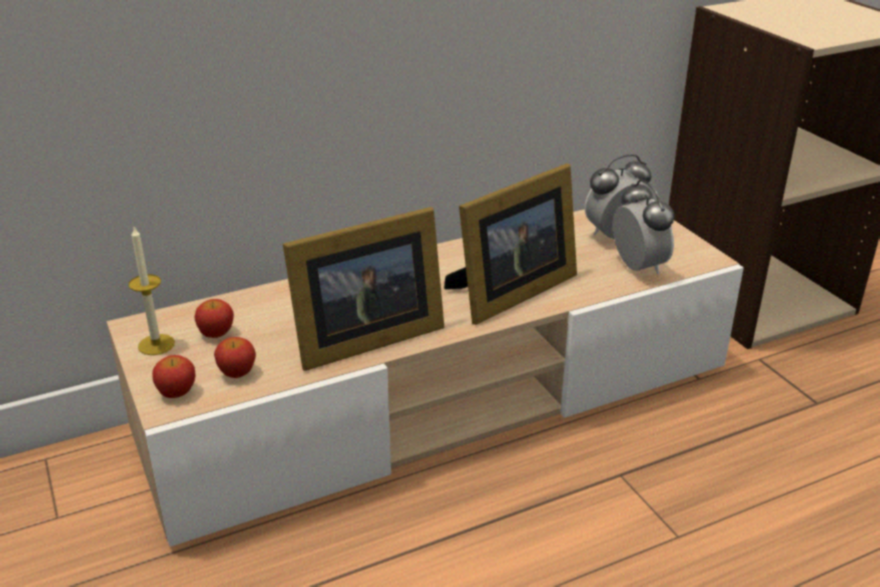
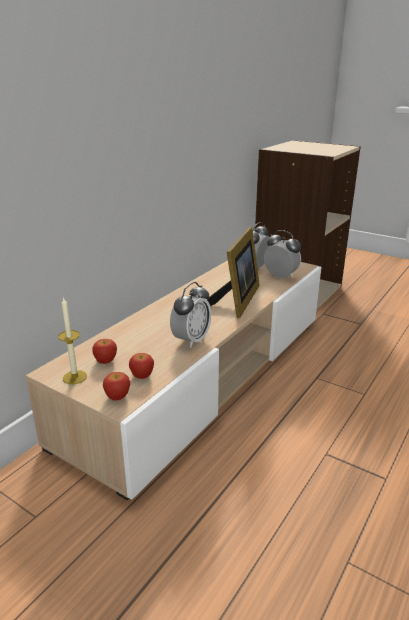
camera: 30 degrees left, 5 degrees down
(362, 339) = (191, 340): picture frame -> alarm clock

